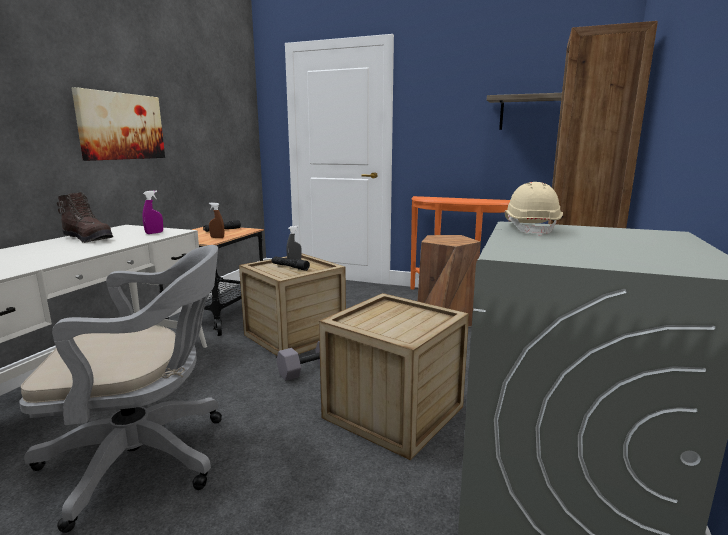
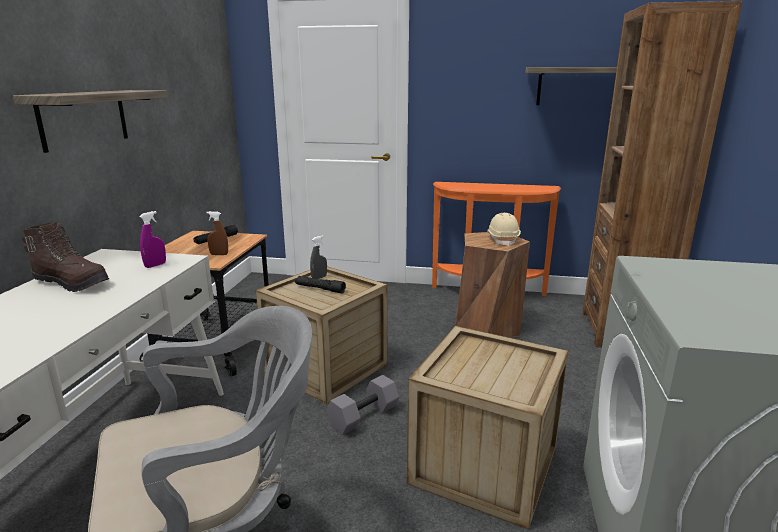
camera: 10 degrees left, 5 degrees up
(121, 126) = (84, 118): picture -> shelf
(531, 229) = (670, 272): beige hard hat -> beige hard hat (502, 240)

